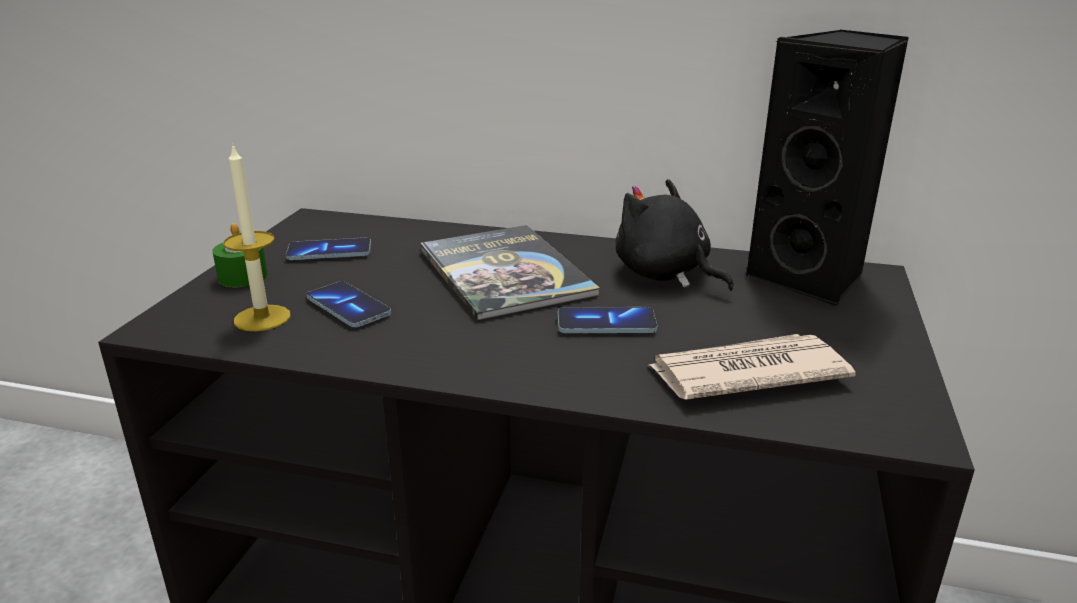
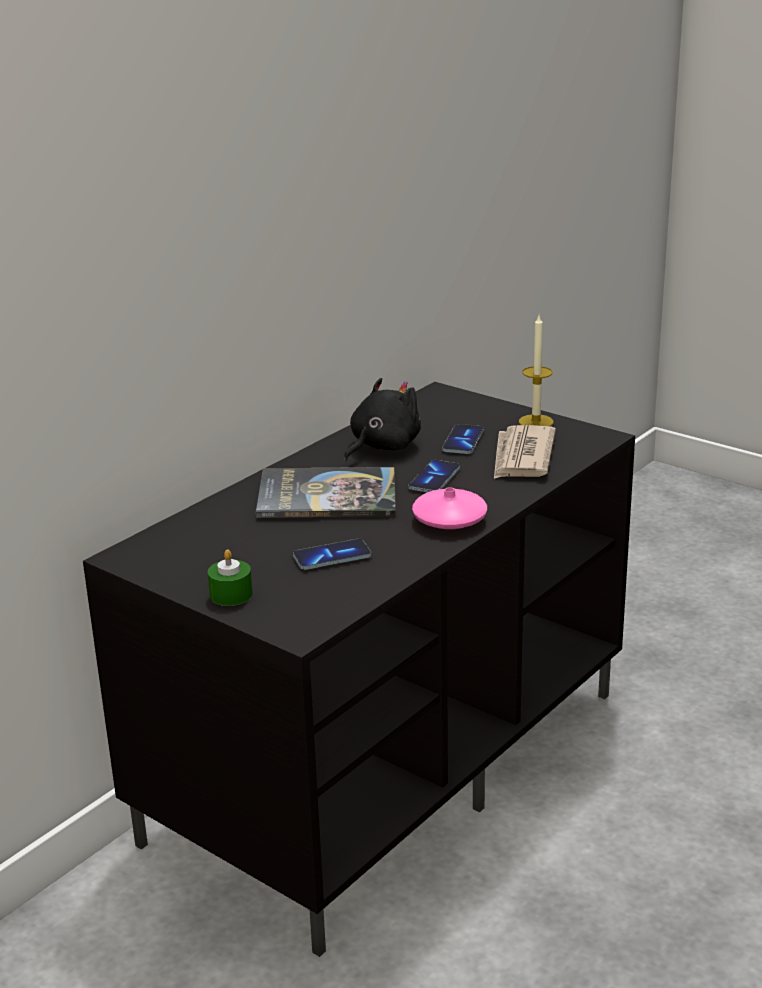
camera: 65 degrees left, 0 degrees up
(262, 318) = (321, 590): candle -> candle (536, 422)
(329, 252) = (215, 555): phone -> phone (463, 441)
(491, 358) = (449, 519): none -> pink vase
(665, 274) = (382, 447): black plush toy -> black plush toy turned 150 degrees clockwise
(812, 278) = (429, 409): black speaker -> none

